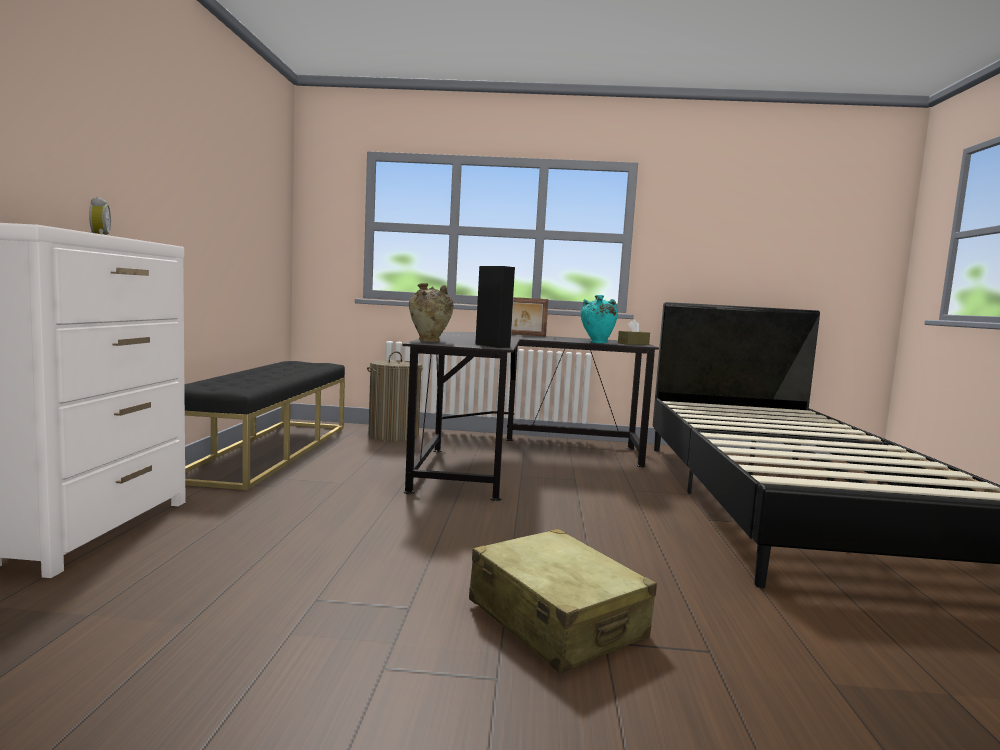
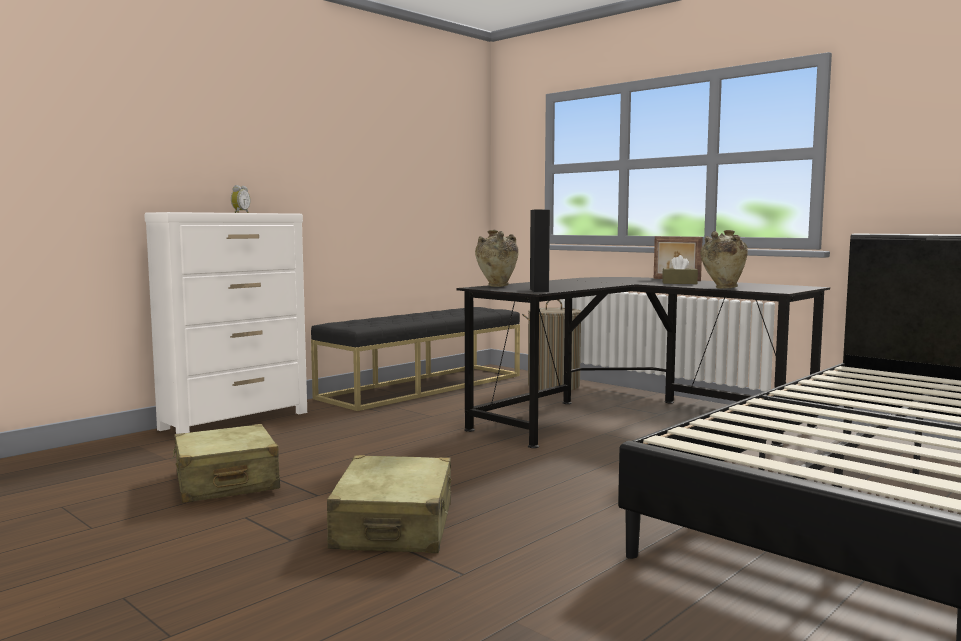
camera: 40 degrees right, 0 degrees up
(260, 626) = (226, 483): none -> beige suitcase
(597, 342) = (722, 288): turquoise vase -> beige vase
(633, 344) = (775, 289): brown tissue box -> brown tissue box (679, 283)

